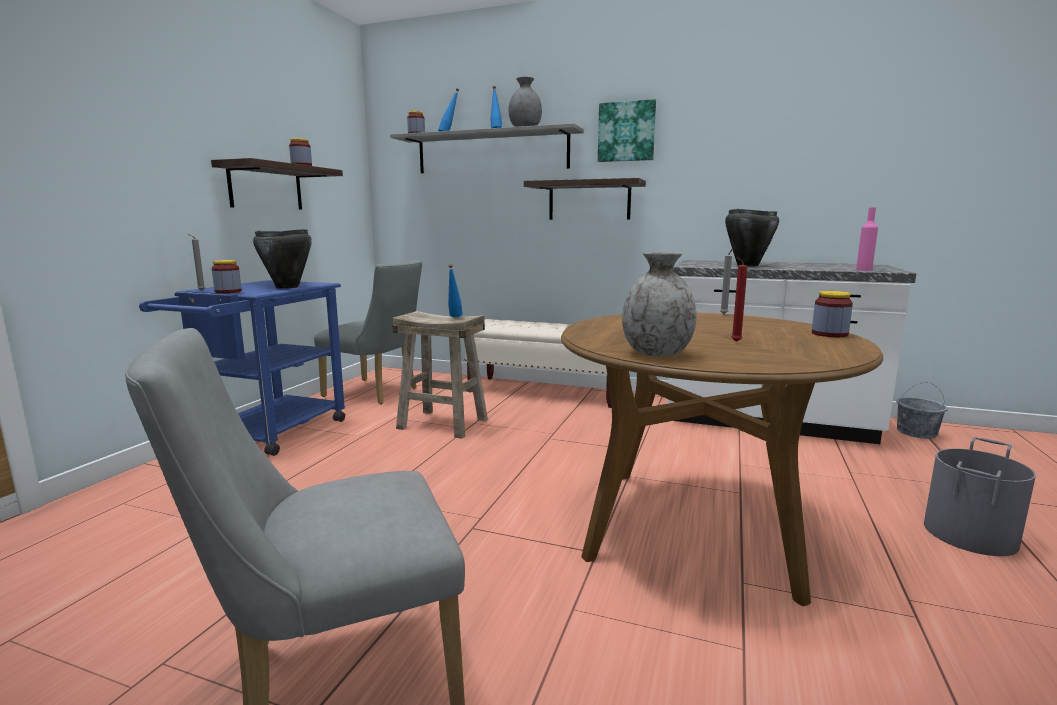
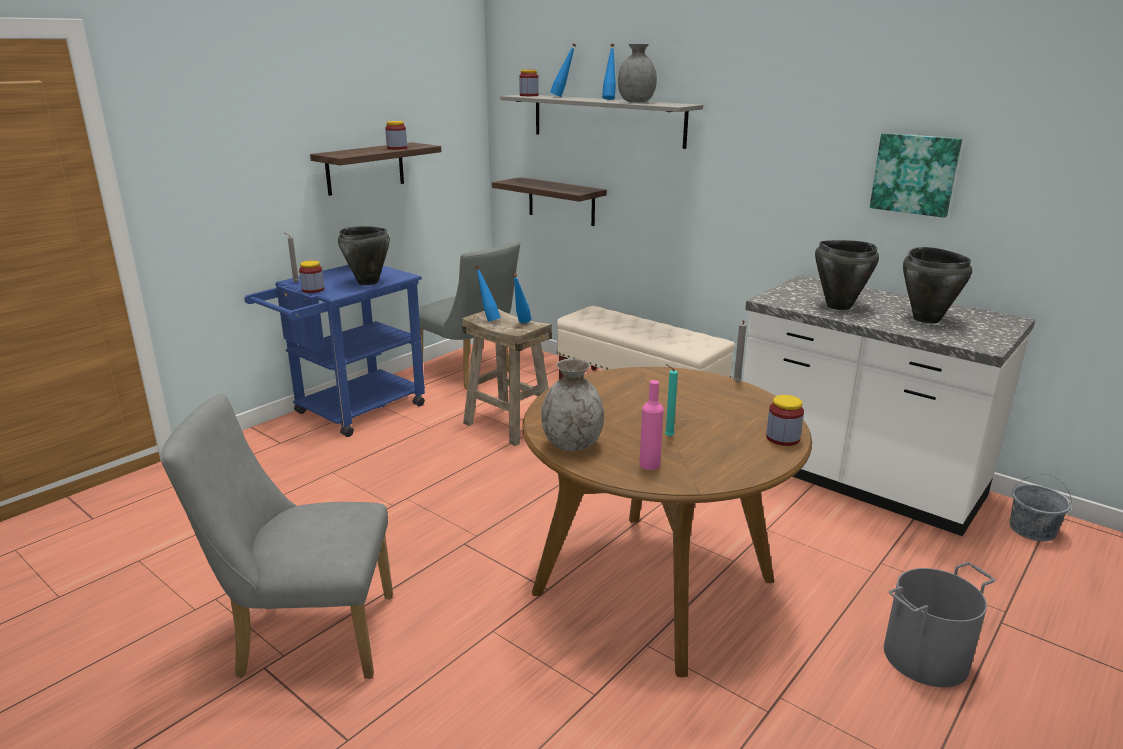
camera: 20 degrees right, 10 degrees up
(419, 318) = (488, 320): none -> blue bottle
(589, 200) = (704, 189): shelf -> shelf (561, 201)
(626, 132) = (749, 113): picture -> picture (915, 174)
(734, 342) = (667, 437): red candle -> turquoise candle
(821, 266) = (926, 319): none -> black cooking pot
(864, 270) = (952, 340): pink bottle -> pink bottle (649, 464)

